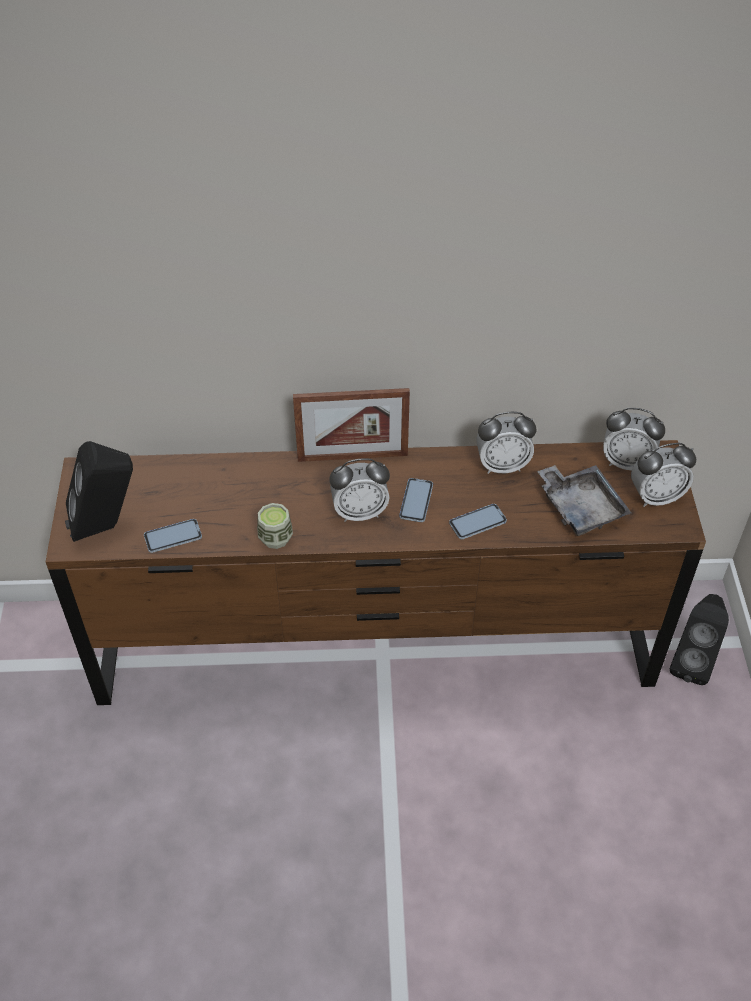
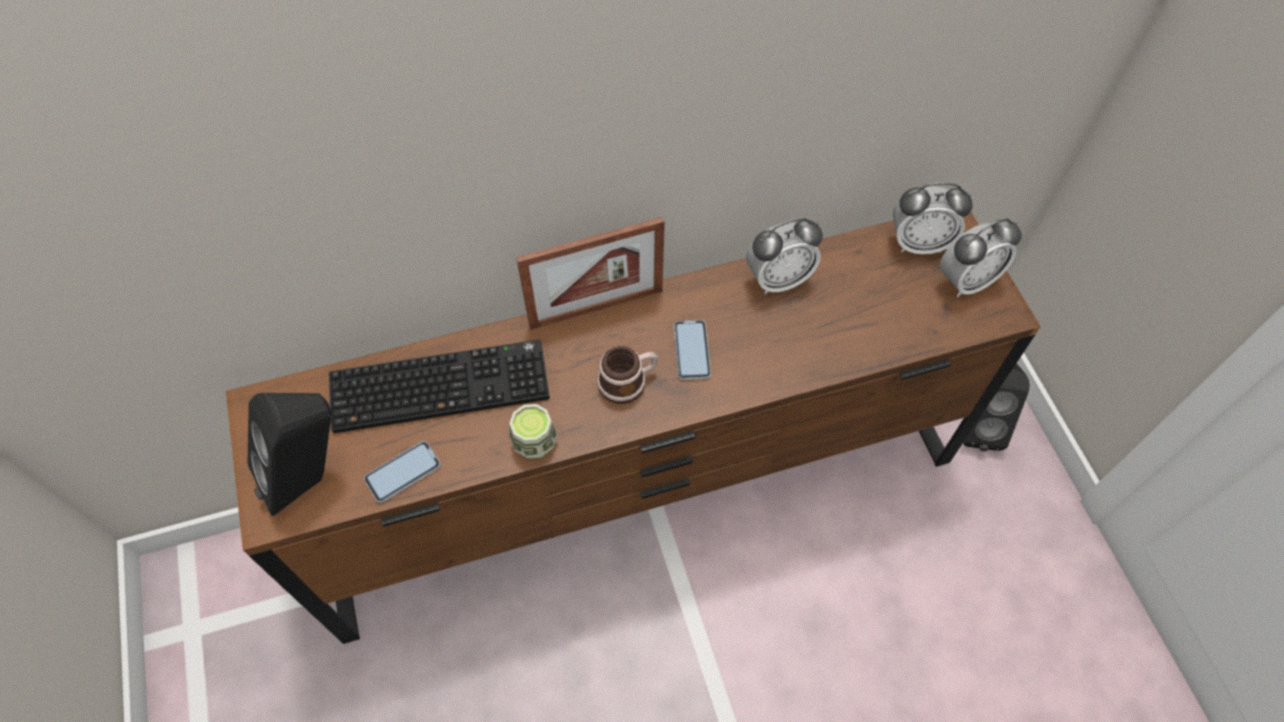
camera: 15 degrees left, 10 degrees up
(220, 485) = (442, 384): none -> keyboard
(360, 512) = (628, 381): alarm clock -> mug
(477, 522) = (774, 363): phone -> none
(580, 507) = (886, 314): grey tray -> none

